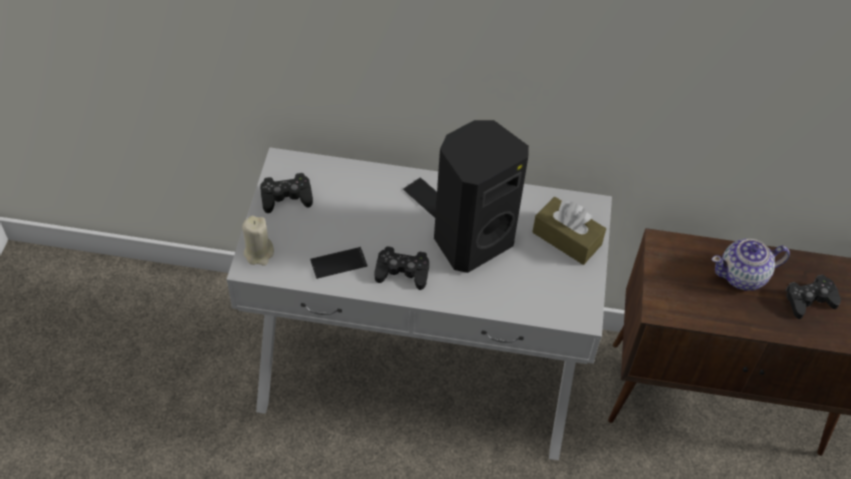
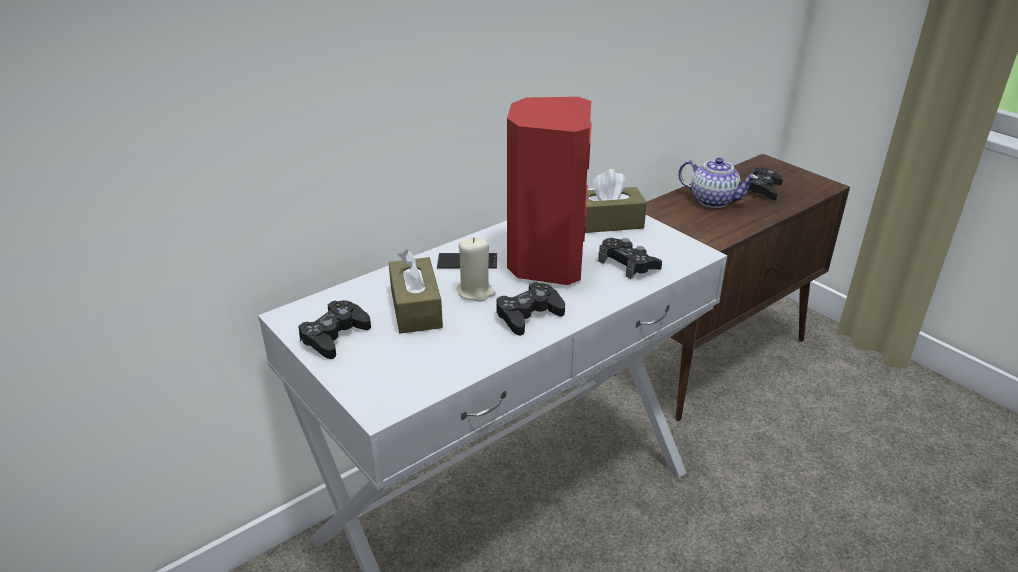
camera: 45 degrees left, 20 degrees down
(259, 253) = (373, 391): beige candle -> beige candle (475, 292)
(338, 263) = (464, 346): phone -> none
(350, 212) = (416, 308): none -> brown tissue box
(471, 240) = (545, 263): black speaker -> red speaker
(521, 286) = (628, 264): none -> black game controller
(743, 276) = (713, 200): teapot -> teapot turned 90 degrees counterclockwise

